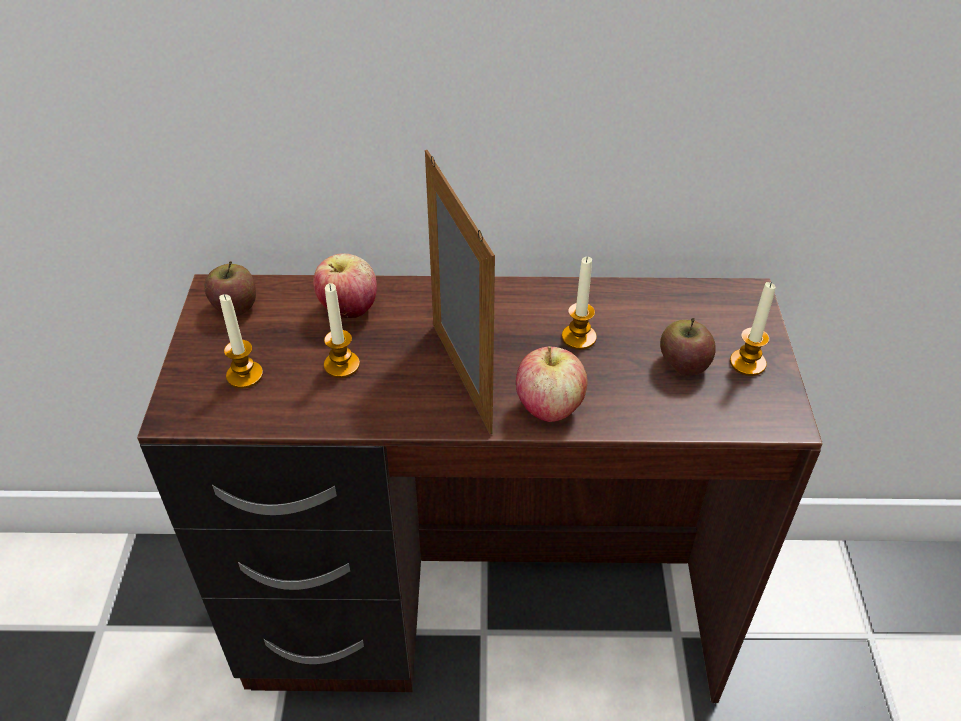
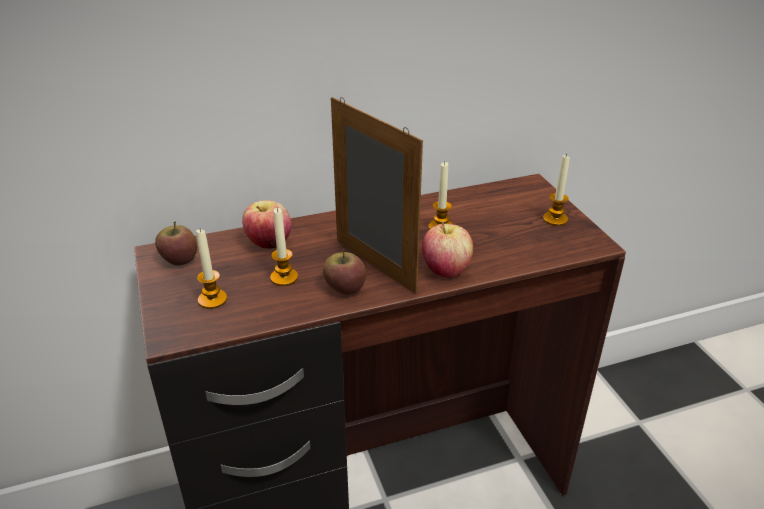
camera: 20 degrees left, 10 degrees down
(683, 364) = (516, 228): apple -> apple (345, 288)

